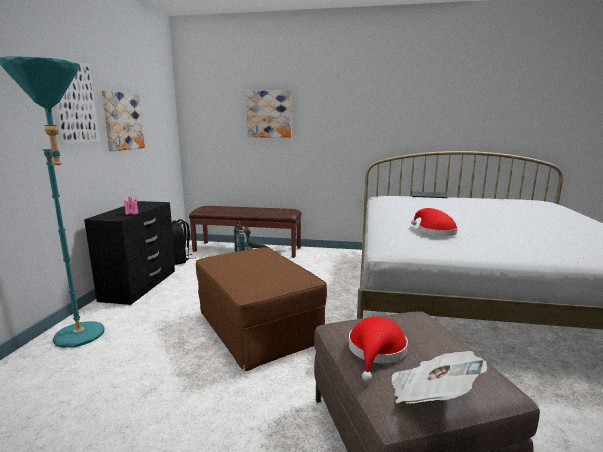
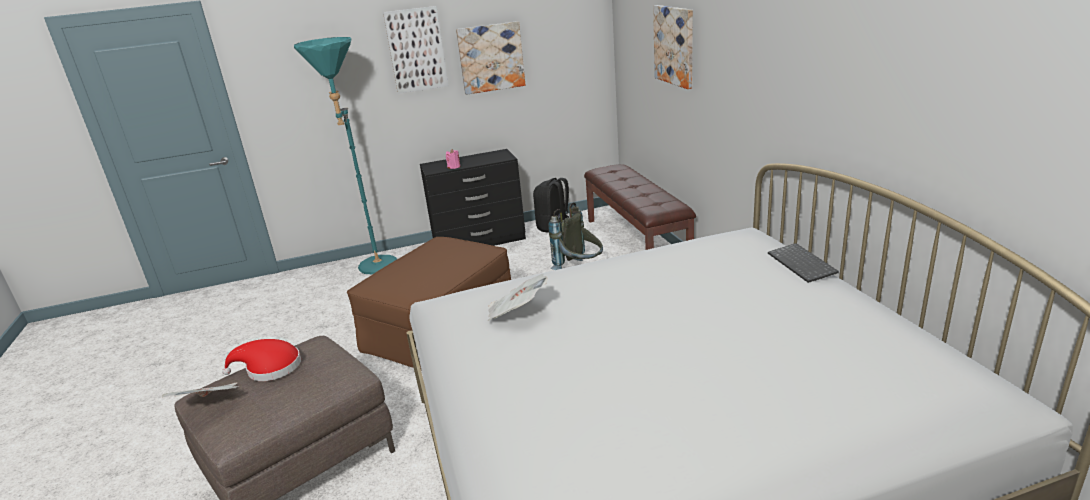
camera: 65 degrees right, 10 degrees up
(434, 231) = (516, 312): red hat -> newspaper

